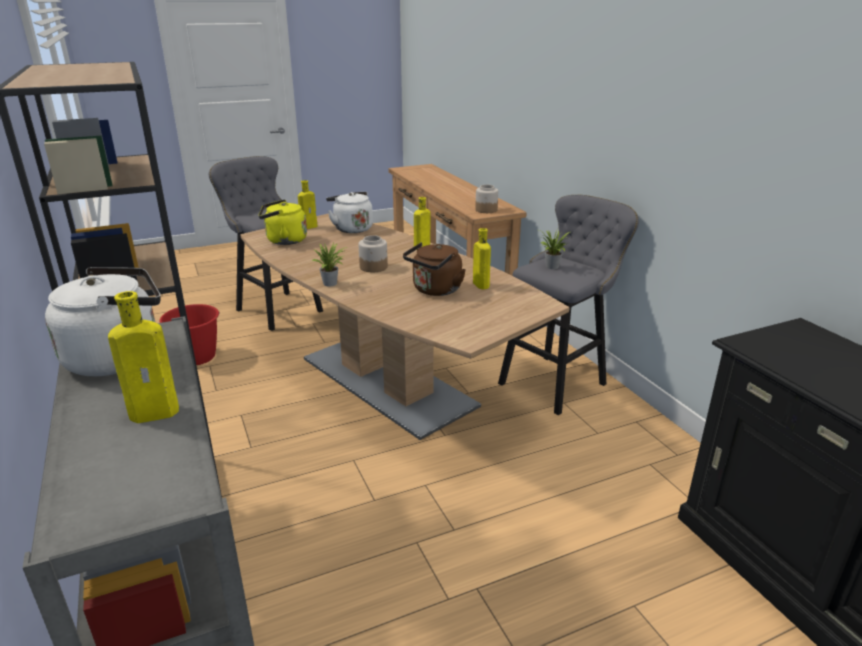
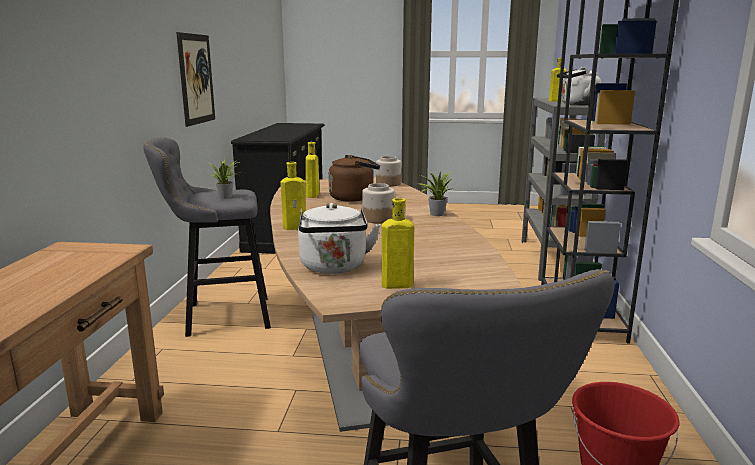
camera: 150 degrees left, 10 degrees down
(284, 241) = (456, 267): yellow kettle -> none
(486, 210) = (91, 254): jar -> jar (388, 184)
(747, 179) = (196, 79): none -> picture

